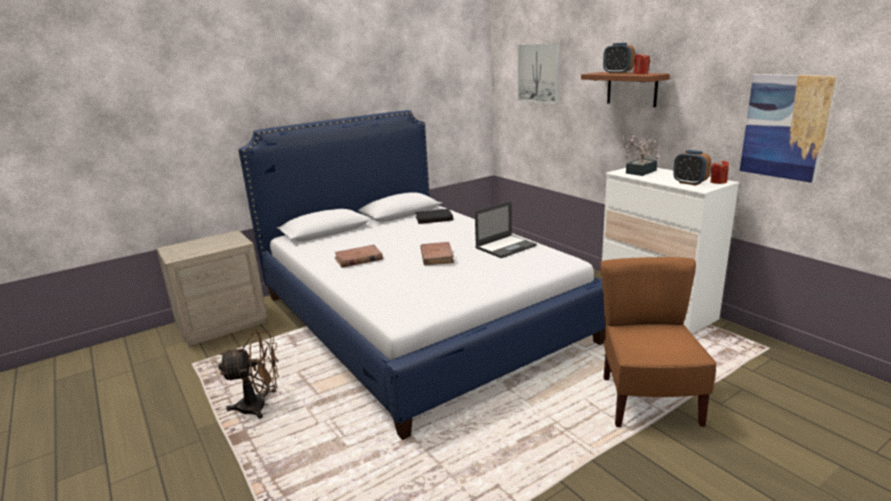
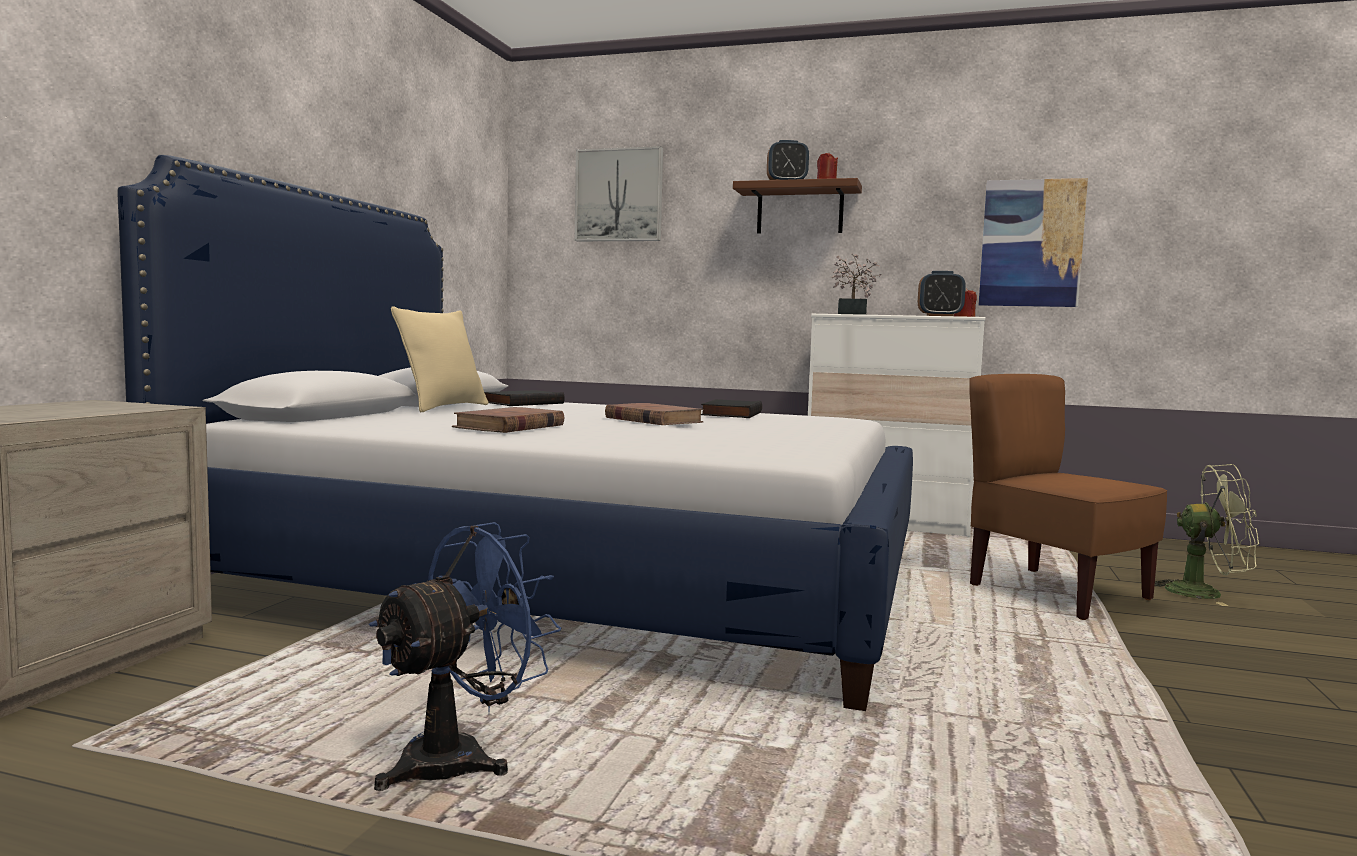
camera: 40 degrees left, 15 degrees down
(260, 406) = (461, 758): brown fan -> blue fan
(386, 224) = (444, 407): none -> beige pillow
(506, 246) = (730, 414): laptop -> black book
(762, 435) = (1205, 593): none -> green fan

